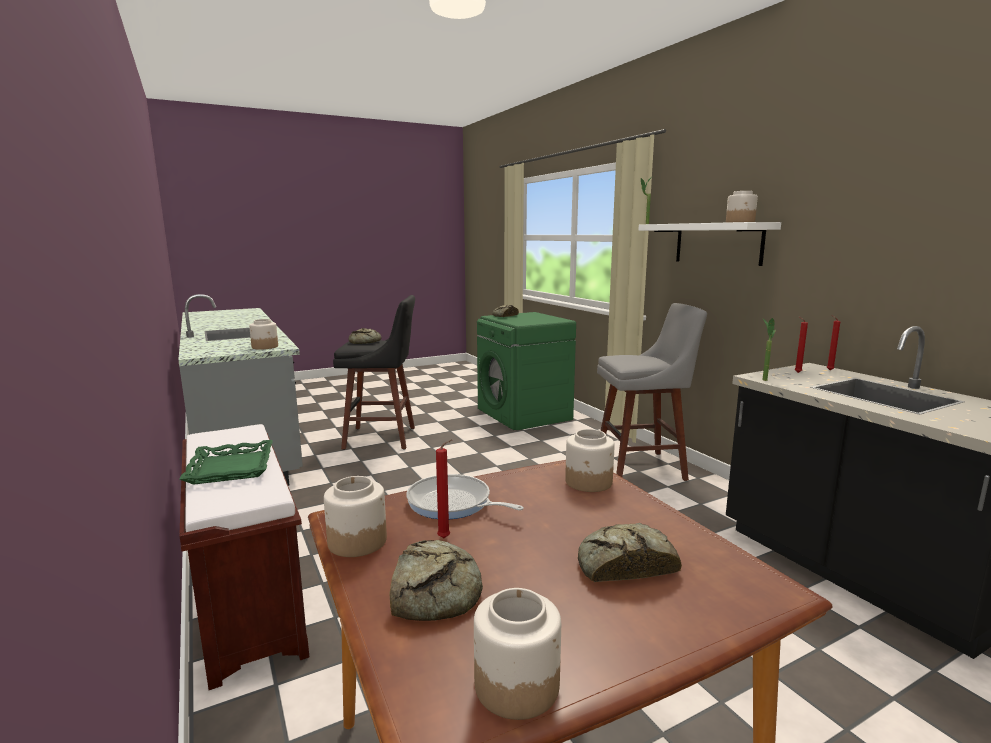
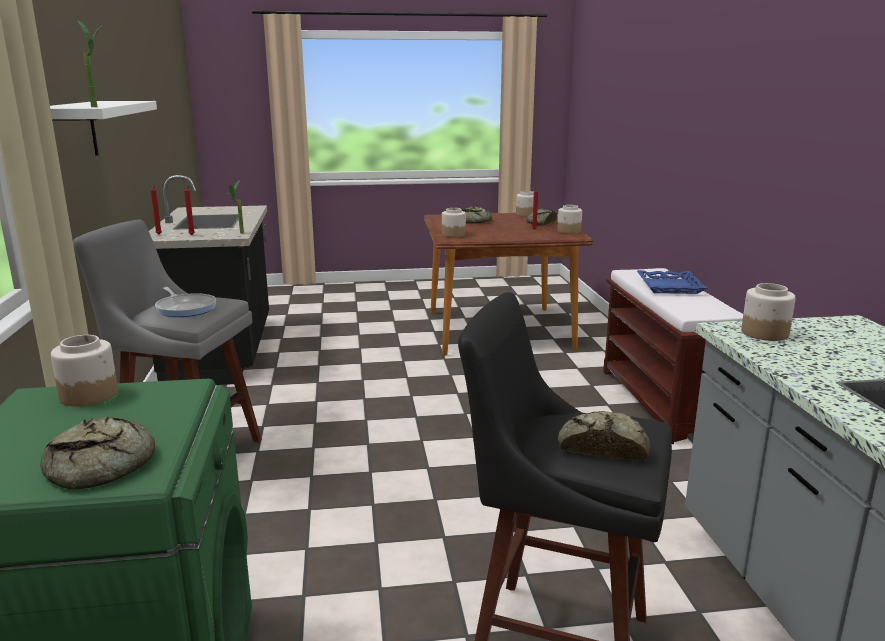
camera: 160 degrees left, 5 degrees up
(232, 468) = (669, 286): green tray -> blue tray
(453, 503) = (525, 235): frying pan -> frying pan (185, 308)
(740, 222) = (114, 101): jar -> jar (89, 395)

